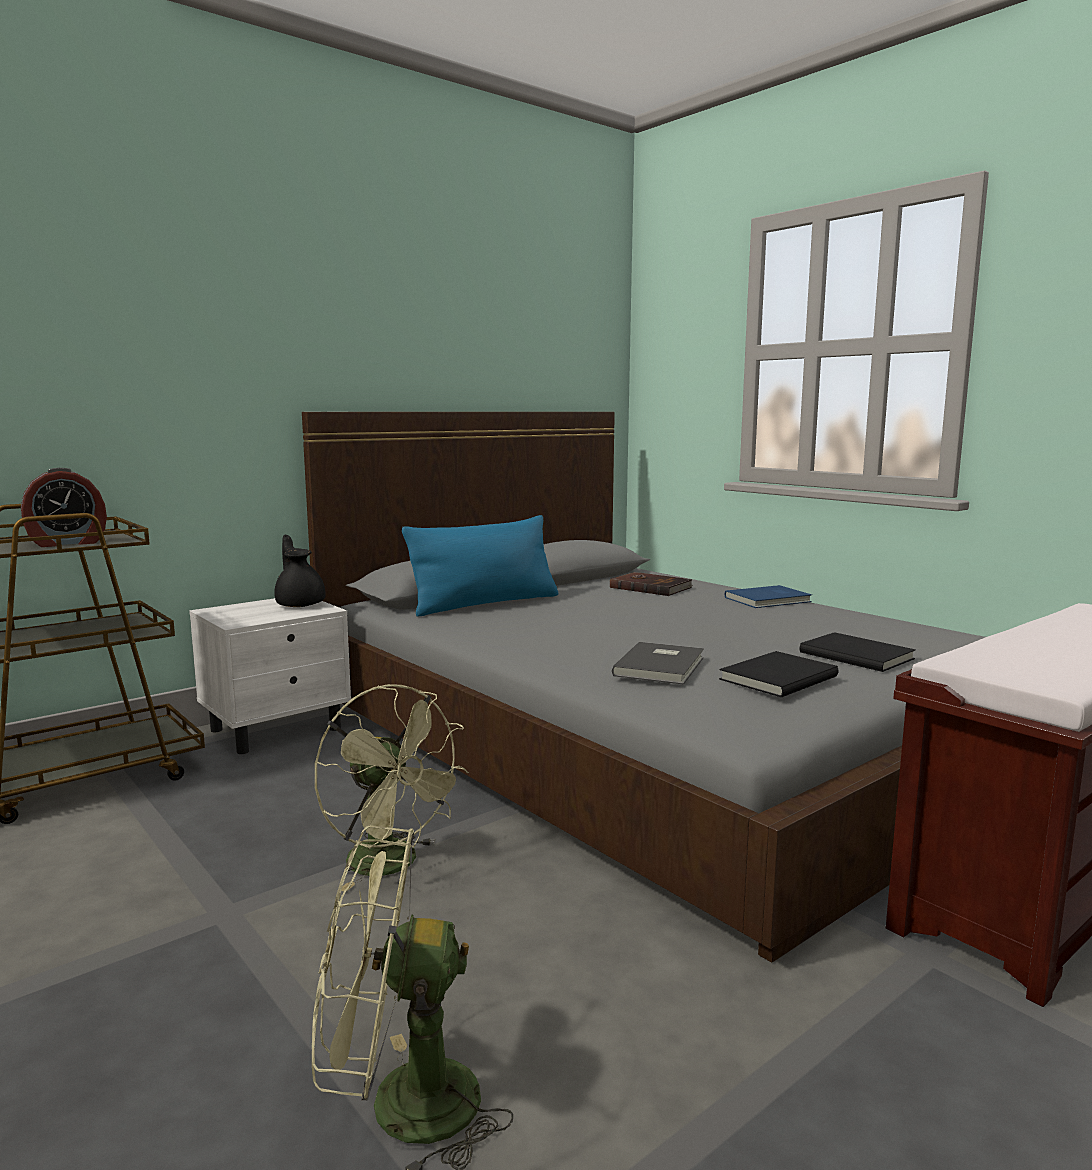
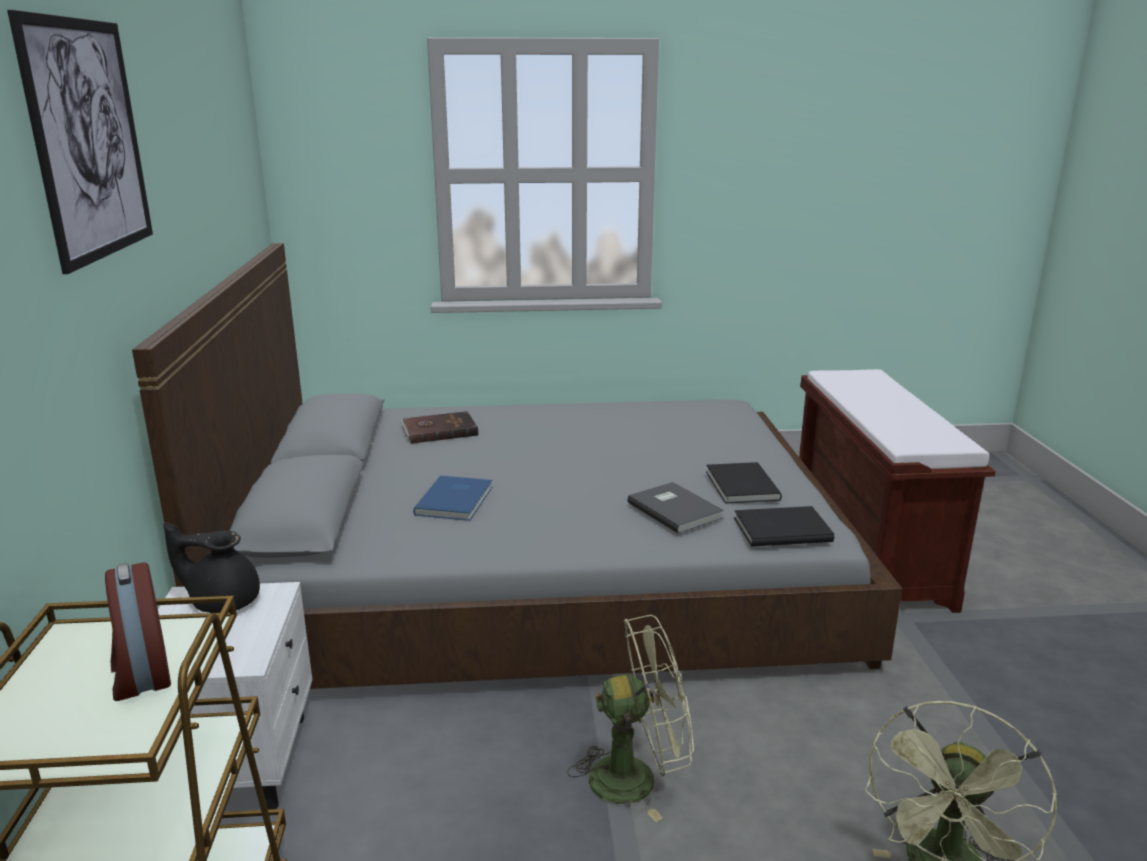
camera: 55 degrees left, 10 degrees up
(67, 543) = (140, 672): alarm clock -> alarm clock turned 150 degrees clockwise
(305, 269) = (89, 140): none -> picture
(485, 604) = (372, 509): blue pillow -> none
(769, 600) = (548, 412): blue book -> blue book (457, 500)
(856, 654) = (713, 445): black book -> black book (780, 528)

